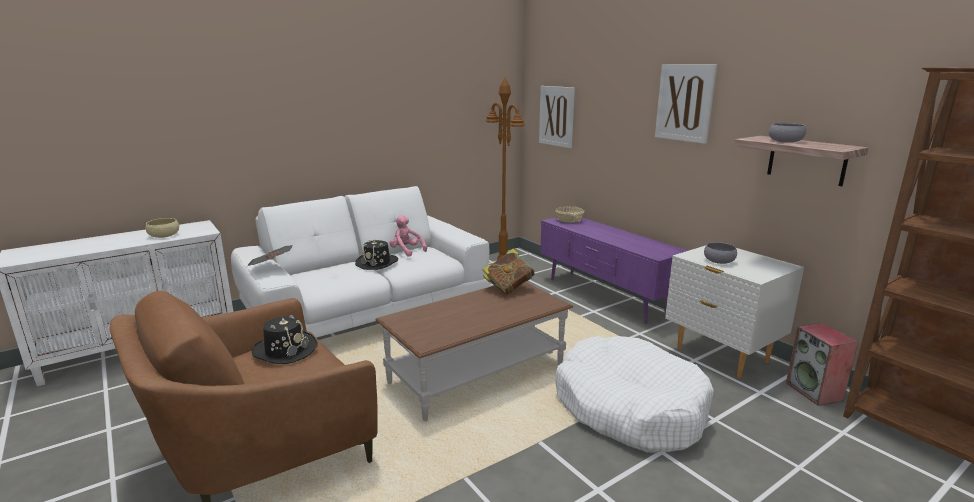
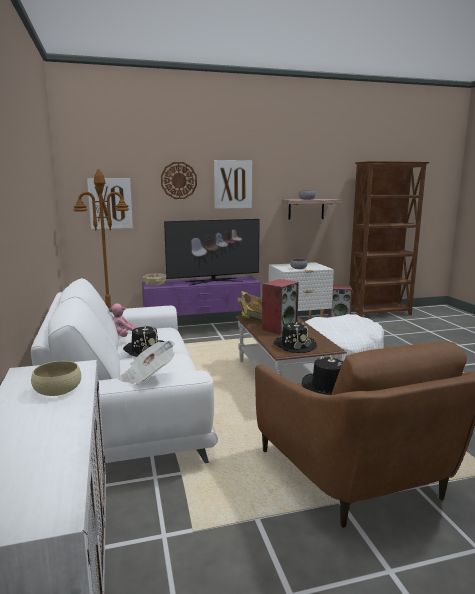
camera: 70 degrees left, 5 degrees down
(420, 322) = (294, 346): none -> black hat
(484, 306) = (279, 328): none -> speaker
(619, 239) = (213, 281): none -> television
(620, 93) = (178, 180): none -> wall clock

